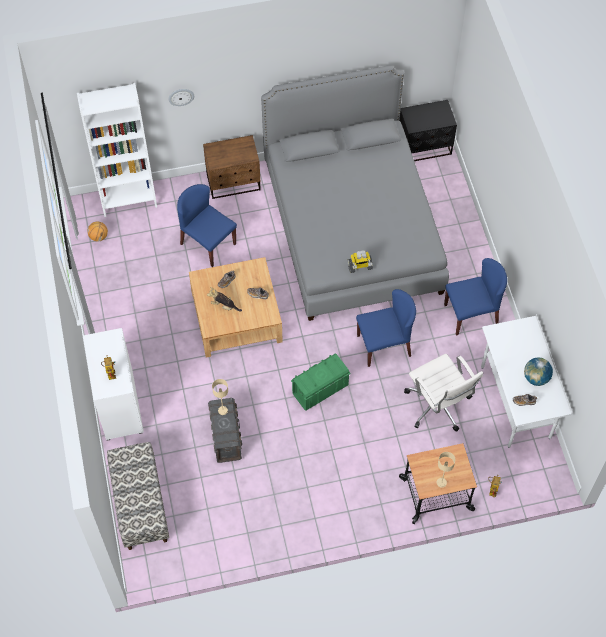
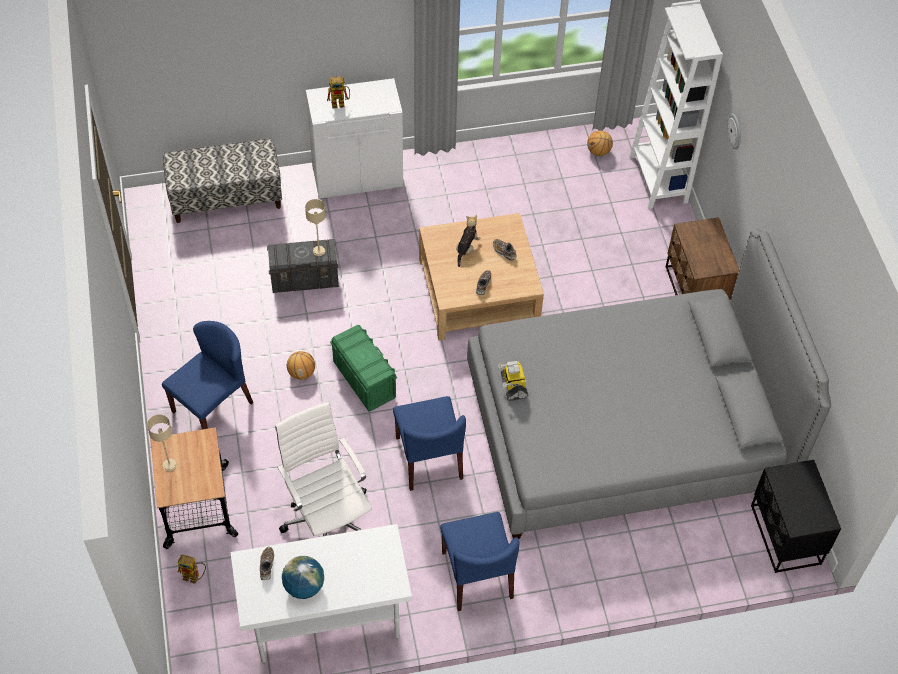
camera: 90 degrees right, 5 degrees down
(208, 243) = (592, 262): blue chair -> blue chair (213, 406)
(315, 433) = (301, 373): none -> basketball
(438, 406) = (328, 519): white office chair -> white office chair turned 90 degrees clockwise

